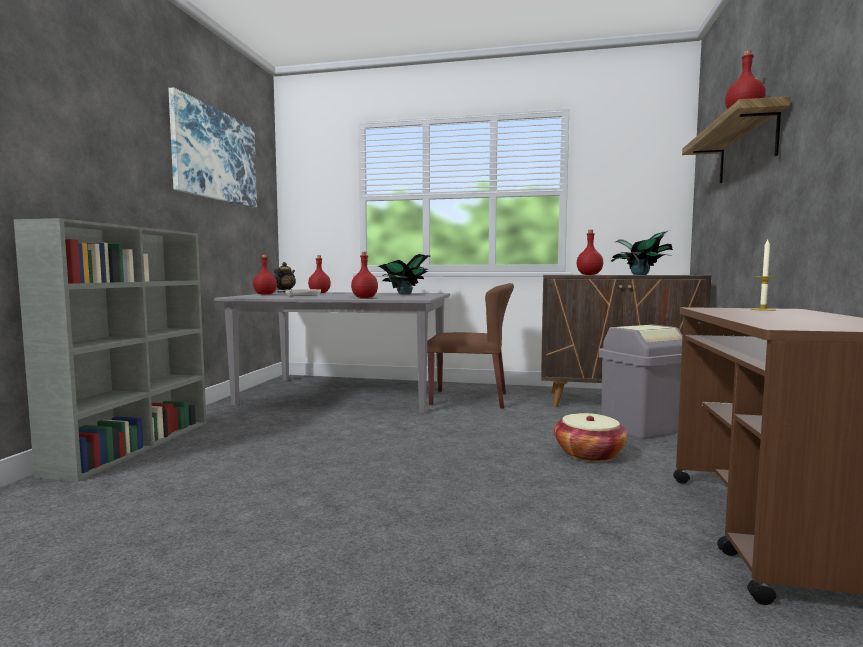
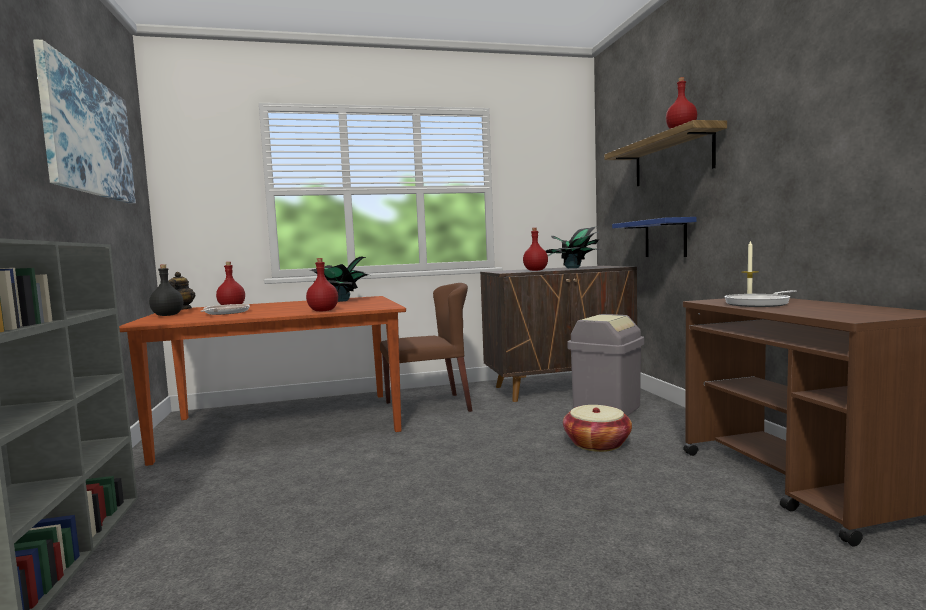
camera: 25 degrees left, 0 degrees up
(265, 294) = (168, 315): red bottle -> black bottle
(344, 394) = (283, 425): grey dining table -> brown dining table
(736, 242) = (665, 238): none -> blue shelf
(751, 312) = (759, 304): none -> frying pan

